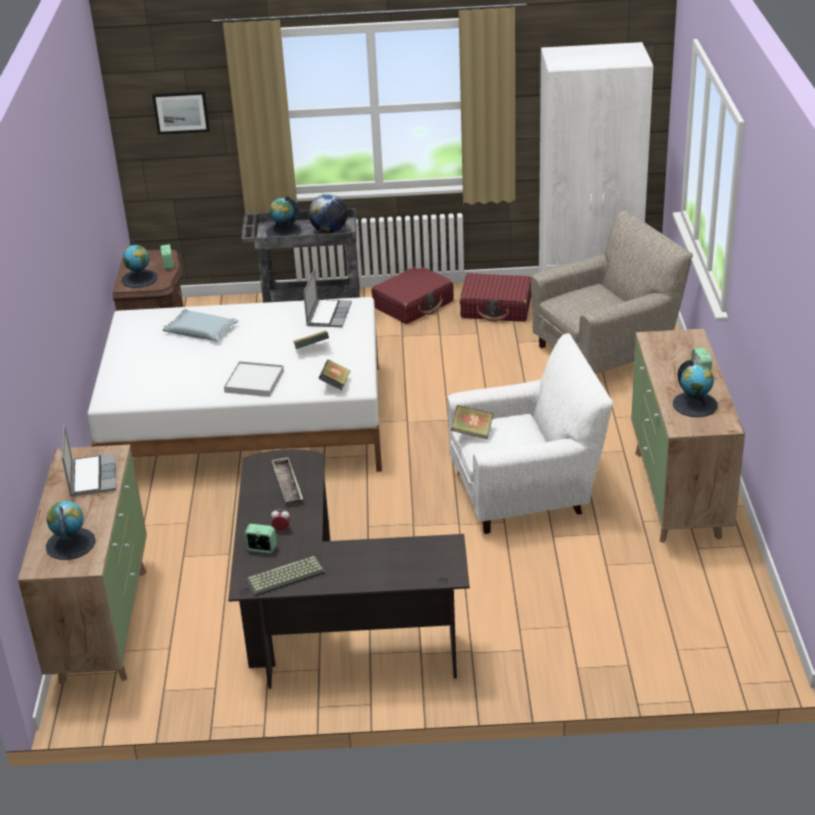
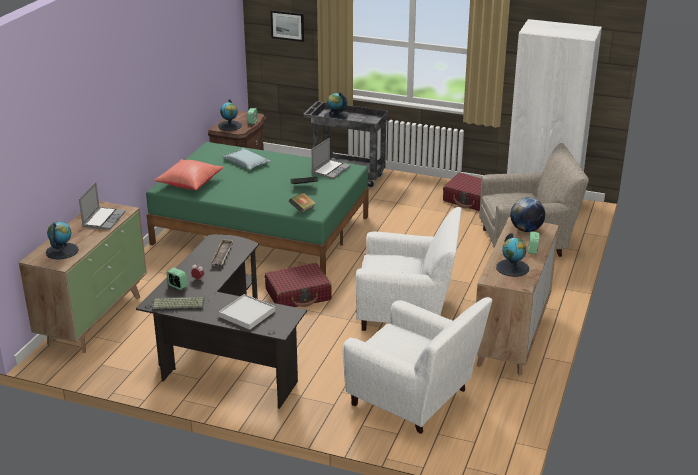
camera: 20 degrees right, 5 degrees down
(144, 384) = (189, 184): none -> red pillow
(247, 422) = (262, 230): white bed -> green bed
(254, 381) = (255, 197): white tray -> white tray (247, 314)
(329, 231) = (364, 121): globe -> globe (526, 229)
(413, 304) = (418, 186): red suitcase -> red suitcase (298, 295)
(472, 432) = (372, 259): book -> none
(616, 613) = (413, 400): none -> white armchair

